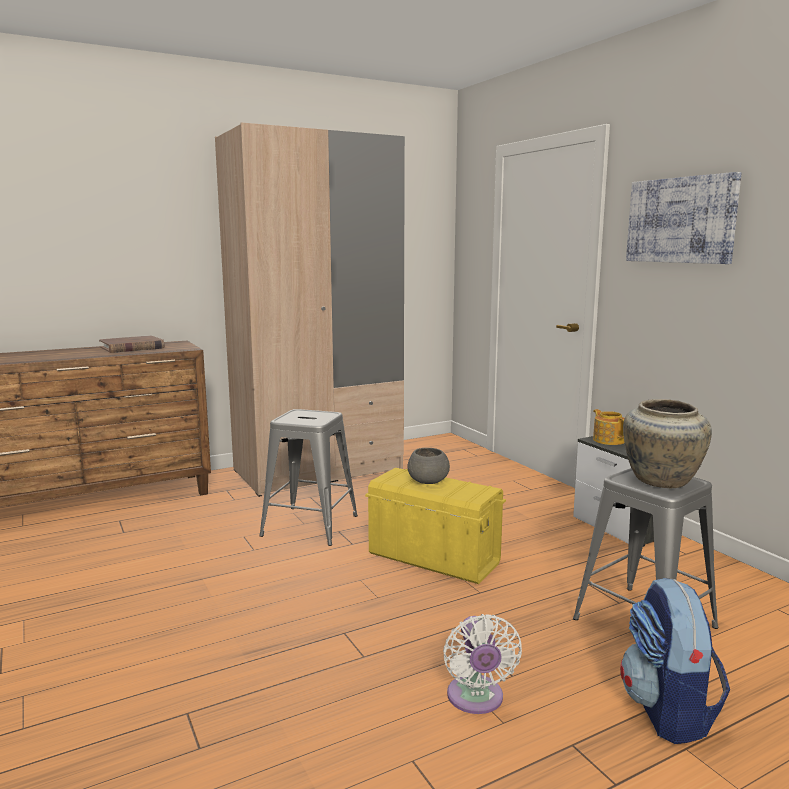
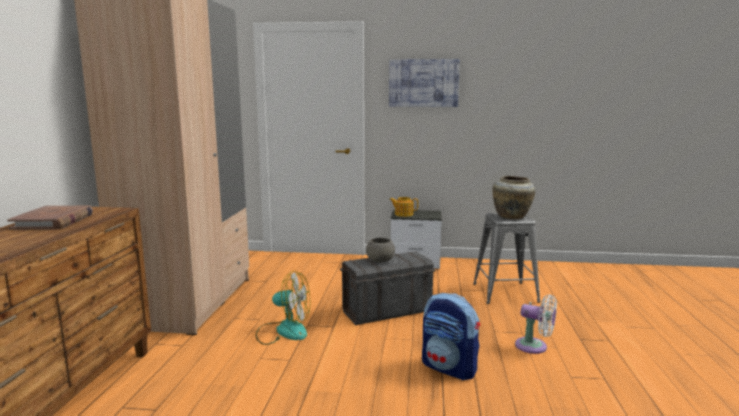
camera: 55 degrees left, 0 degrees up
(310, 526) = (283, 331): grey stool -> fan
(433, 558) = (386, 311): yellow storage box -> grey storage box
(668, 711) = (570, 314): backpack -> backpack (450, 368)

